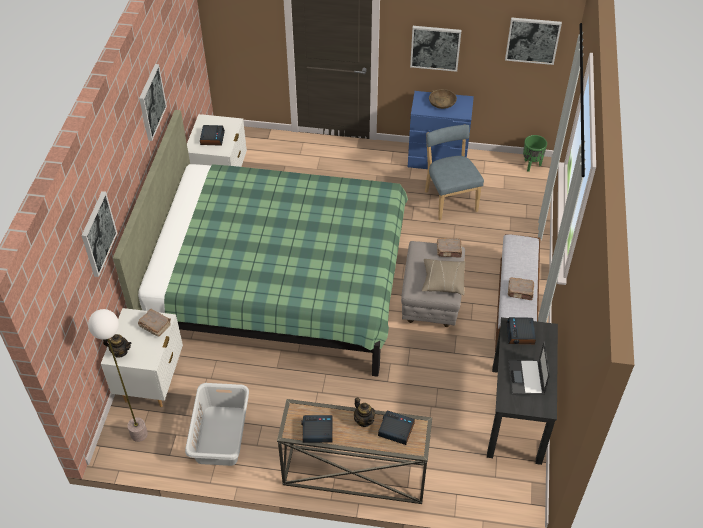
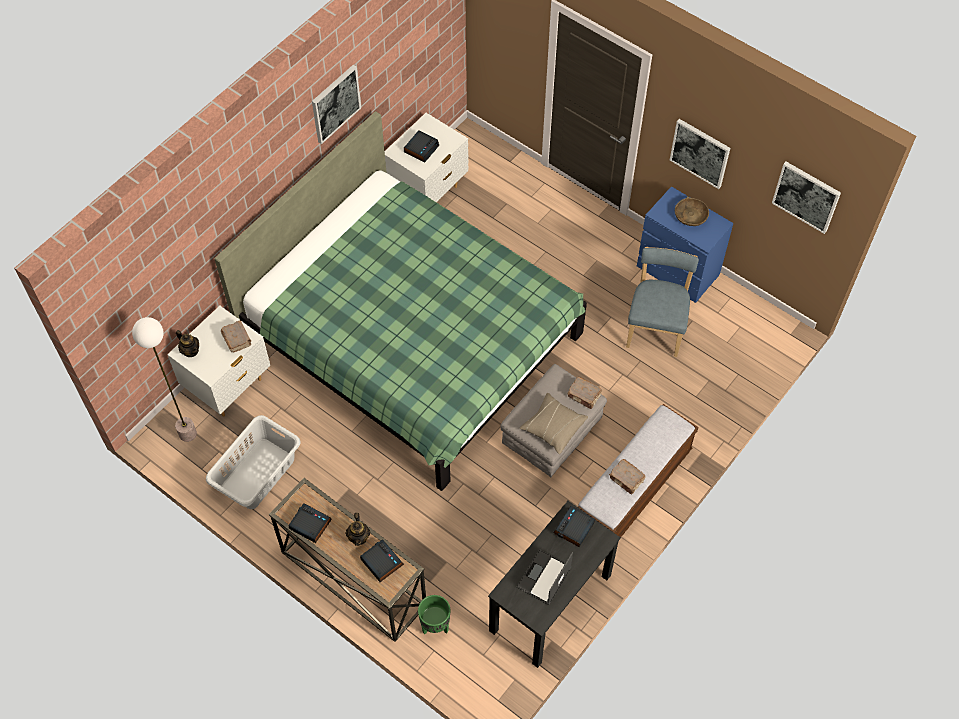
camera: 30 degrees right, 10 degrees up
(98, 234) = (199, 233): picture -> none
(531, 165) = (780, 328): green planter -> green planter (435, 626)

